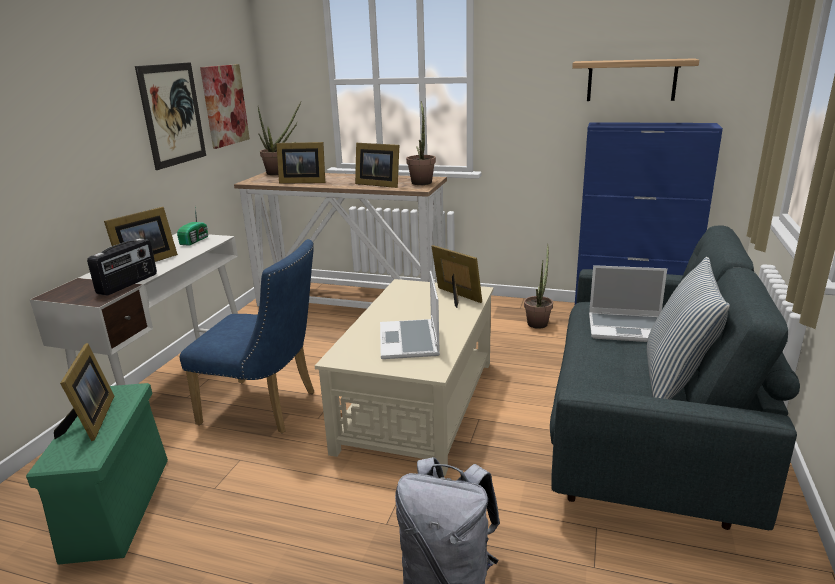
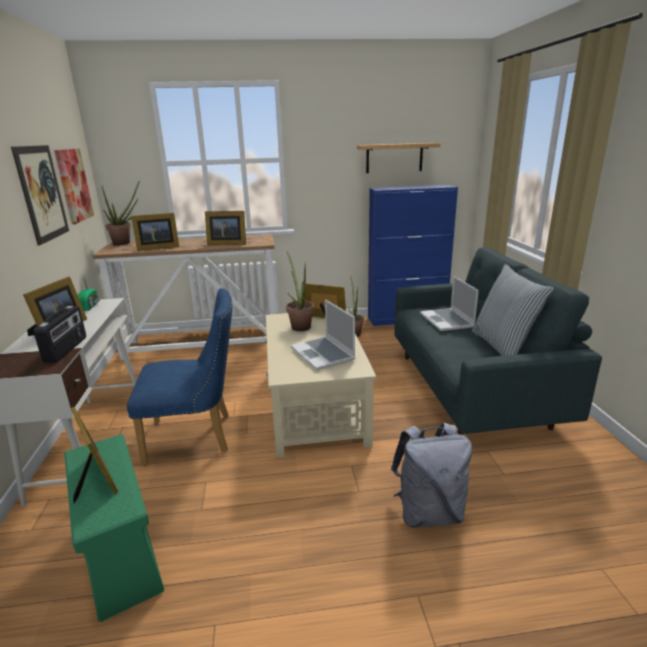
camera: 25 degrees left, 0 degrees up
(422, 182) = (259, 239): potted plant -> potted plant (299, 326)
(627, 328) = (447, 321): laptop -> laptop turned 90 degrees clockwise

